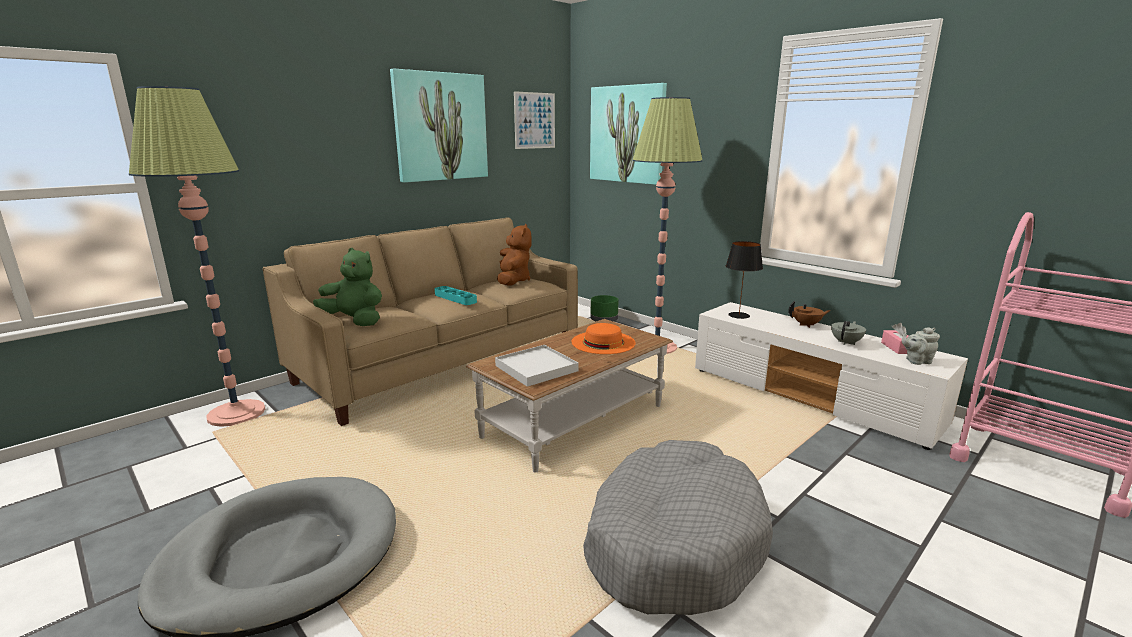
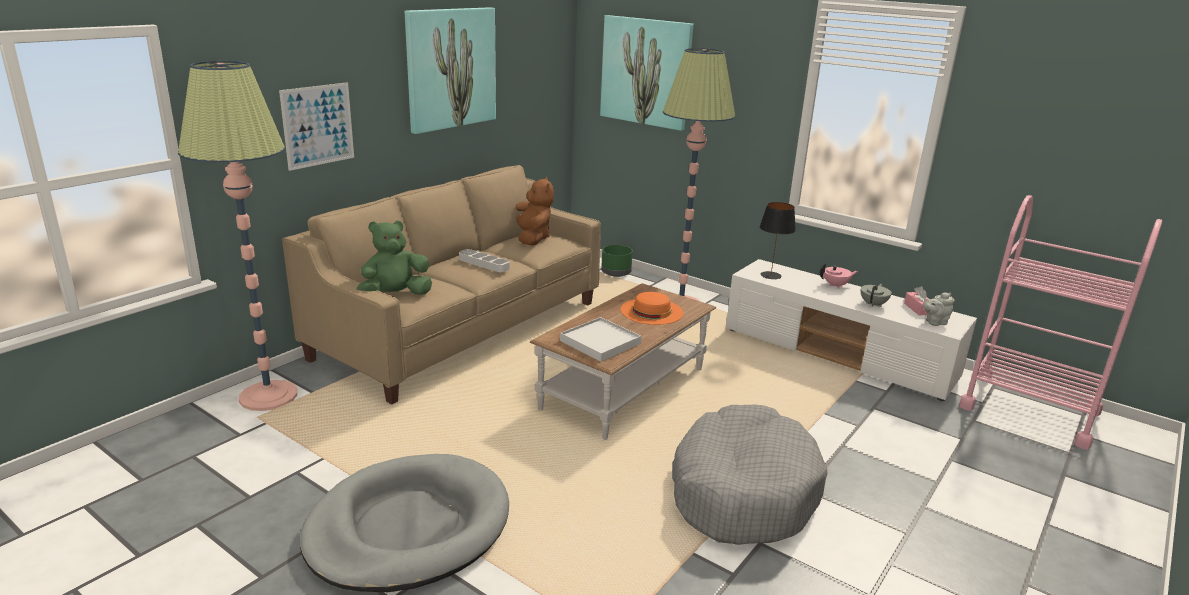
camera: 10 degrees left, 5 degrees up
(355, 321) = (395, 295): green plush toy -> green plush toy turned 45 degrees counterclockwise
(455, 298) = (484, 264): turquoise tray -> grey tray
(535, 120) = (541, 51): picture -> picture (318, 125)
(807, 325) = (836, 285): brown teapot -> pink teapot

